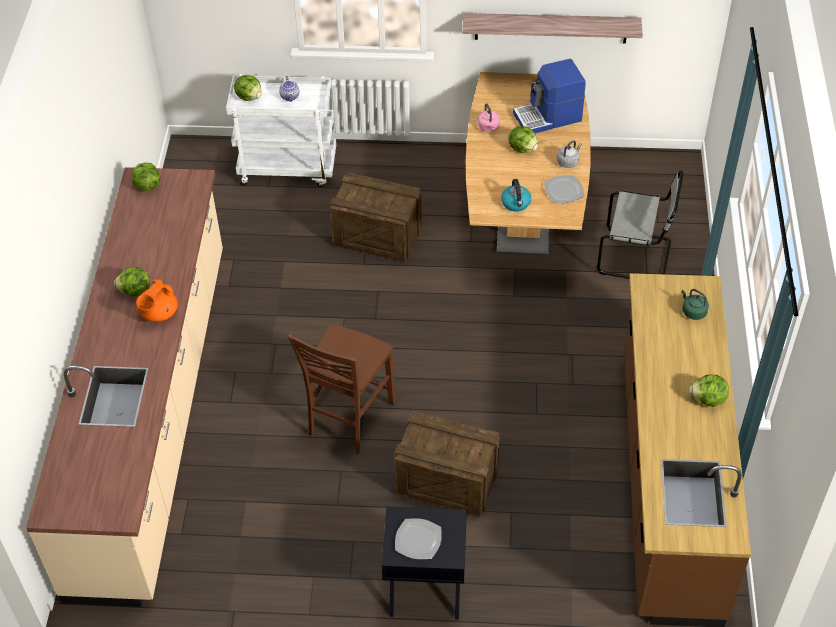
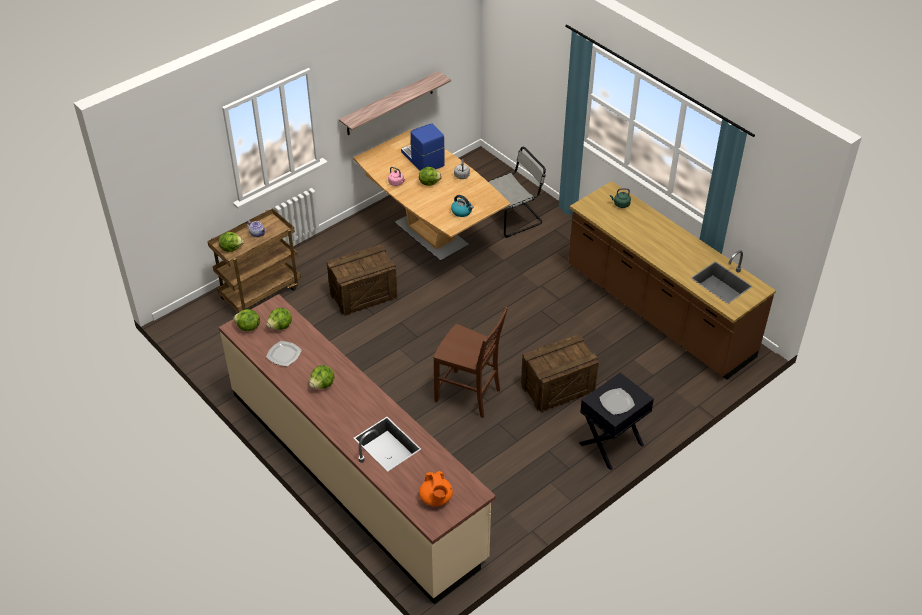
camera: 45 degrees left, 5 degrees down
(158, 314) = (353, 386): orange teapot -> orange teapot (436, 499)
(288, 168) = (260, 292): white cart -> brown cart
(349, 419) = (469, 395): brown chair -> brown chair turned 45 degrees counterclockwise
(548, 118) = (422, 159): coffee machine -> coffee machine turned 120 degrees clockwise
(564, 190) = (478, 190): plate -> plate (284, 354)
(708, 399) = (677, 238): lettuce -> lettuce (280, 326)

